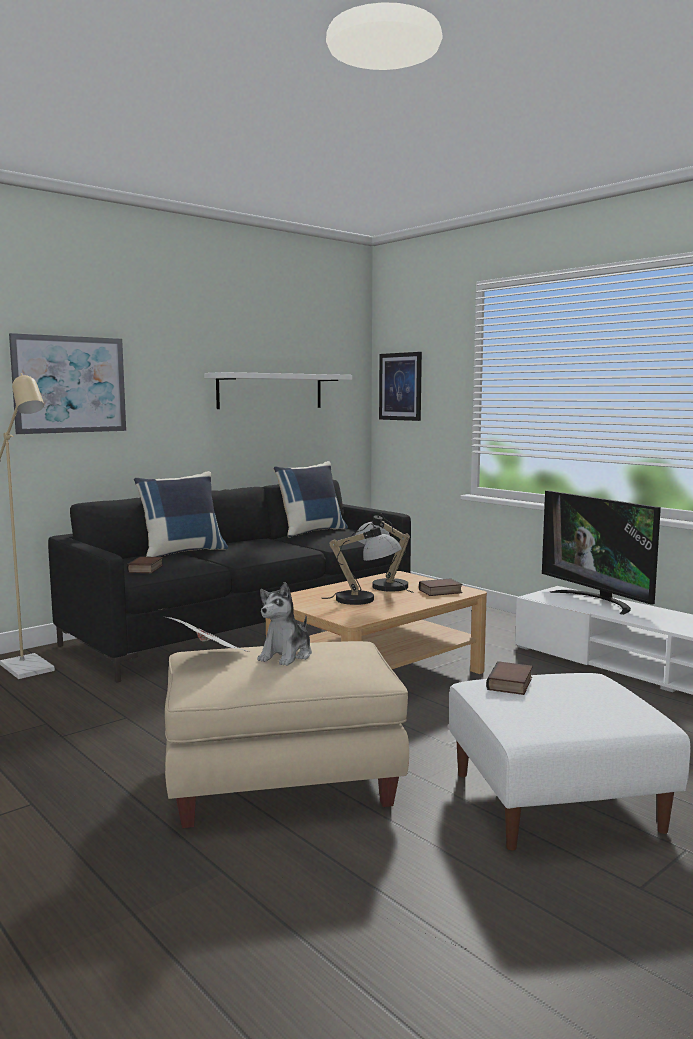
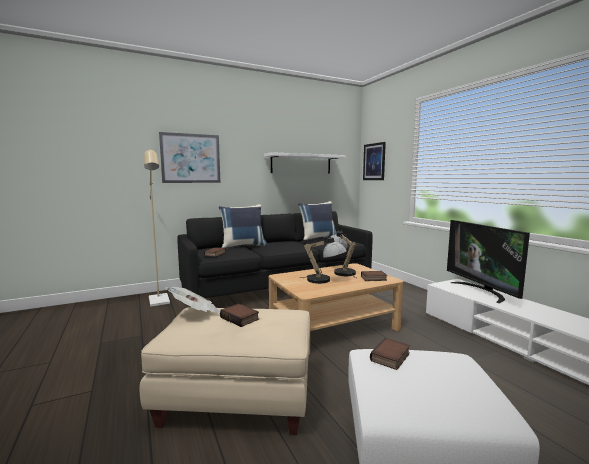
camera: 15 degrees right, 0 degrees up
(286, 655) = (240, 318): plush toy -> book

